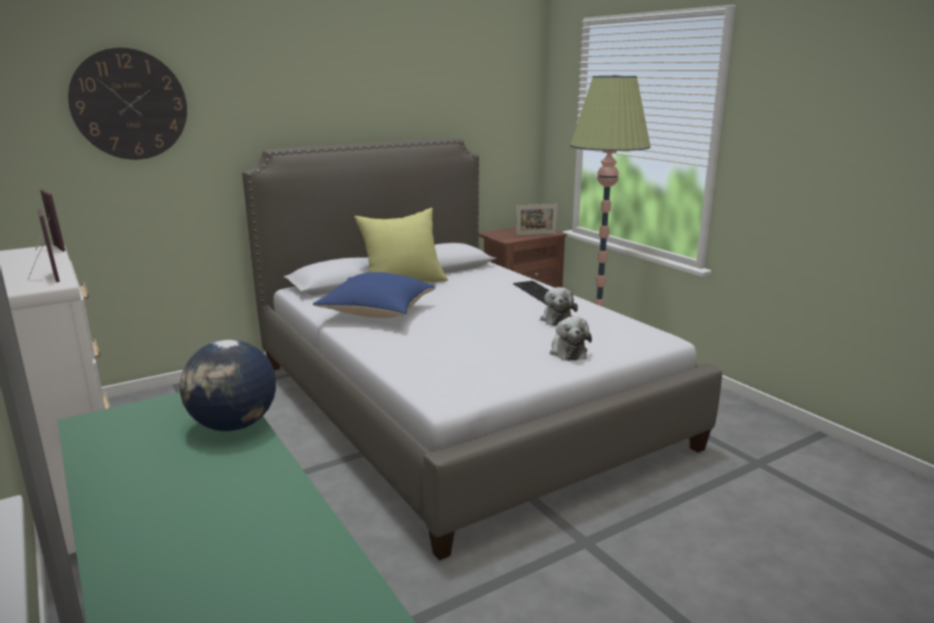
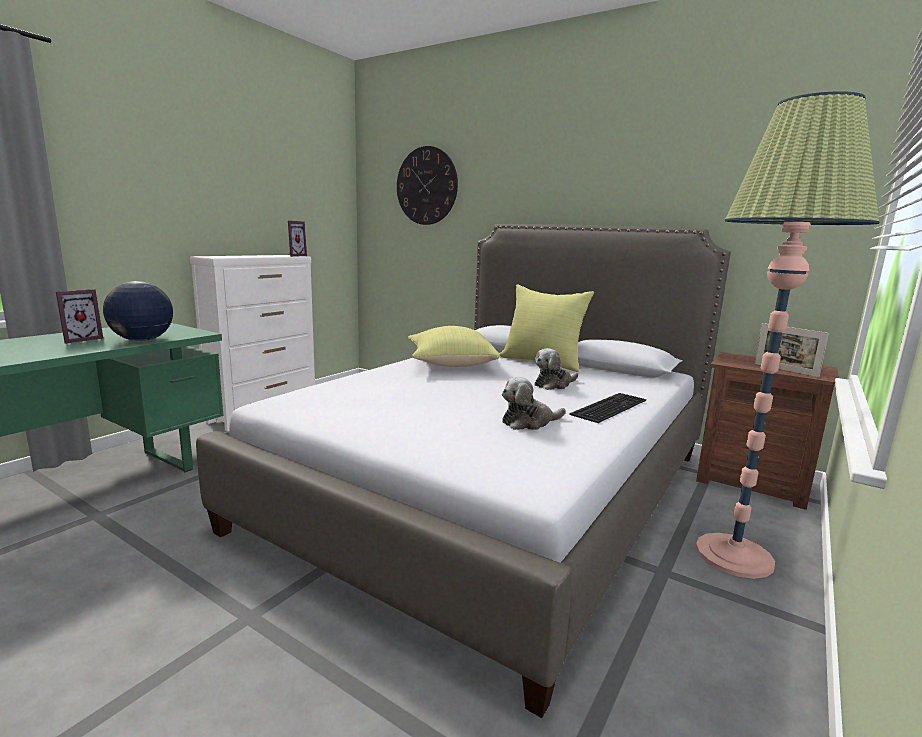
camera: 65 degrees right, 5 degrees down
(43, 278) = (229, 256): picture frame -> picture frame (80, 339)
(375, 314) = (450, 364): blue pillow -> yellow pillow
(567, 351) = (424, 435): plush toy -> plush toy (554, 384)

